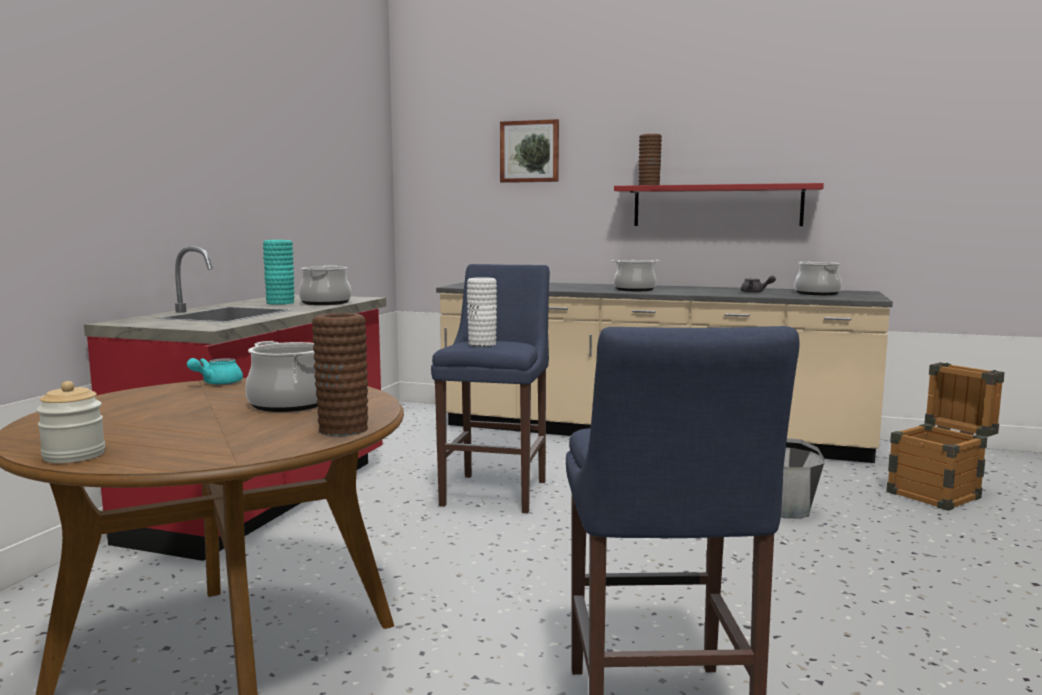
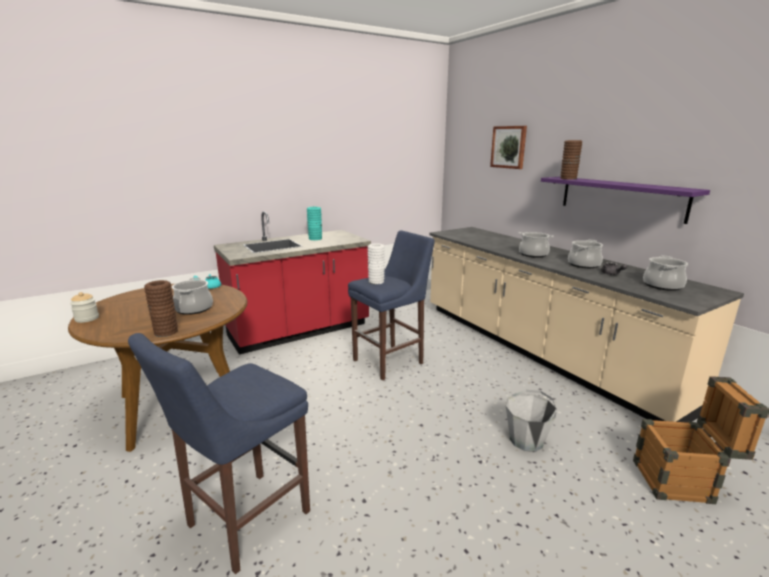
camera: 40 degrees right, 10 degrees up
(325, 303) = (330, 242): cooking pot -> cooking pot (583, 264)
(716, 206) = (620, 198): red shelf -> purple shelf

